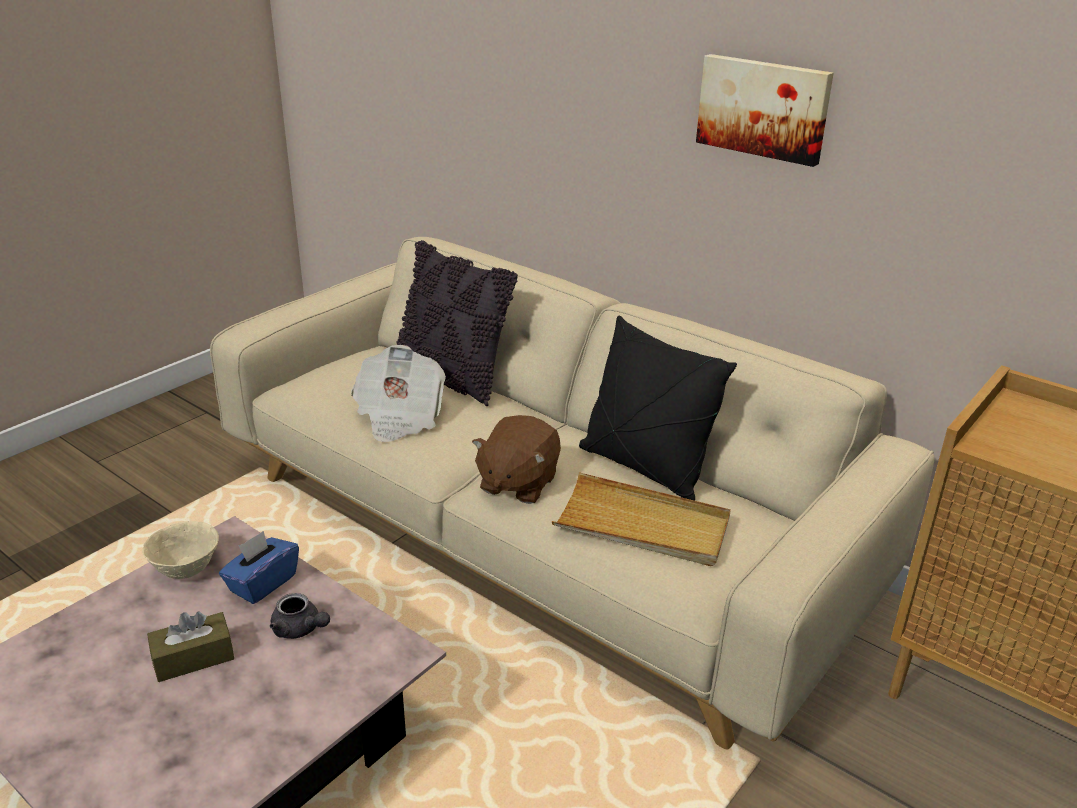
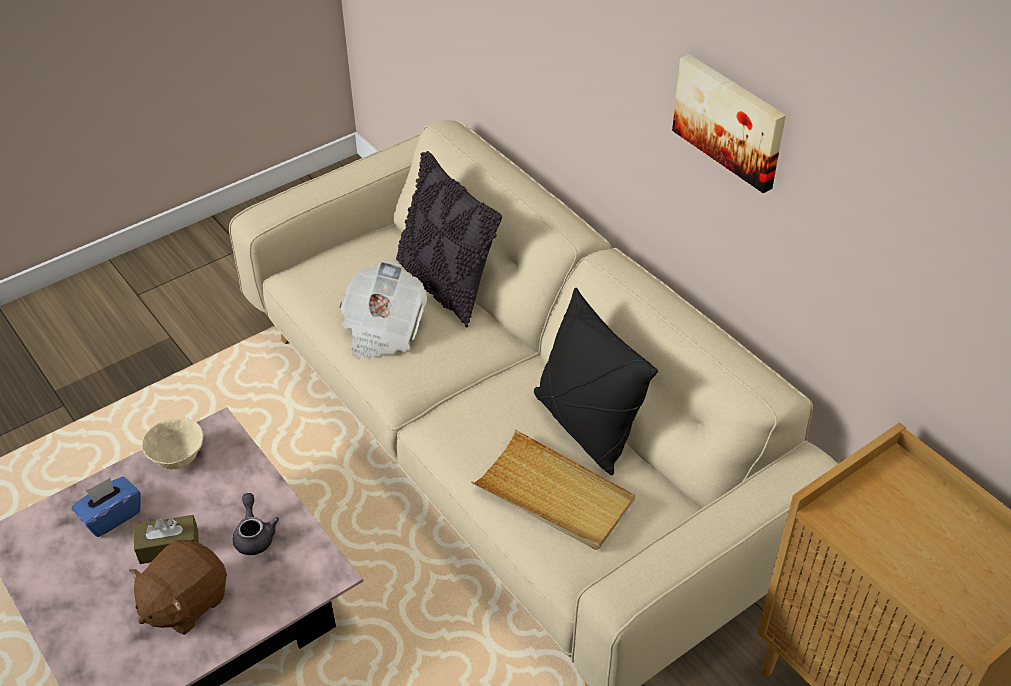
camera: 15 degrees right, 15 degrees up
(262, 583) = (235, 483): blue tissue box -> blue tissue box (111, 516)
(300, 629) = (254, 535): grey teapot -> grey teapot turned 150 degrees counterclockwise
(517, 483) = (463, 427): brown plush toy -> brown plush toy (184, 602)

